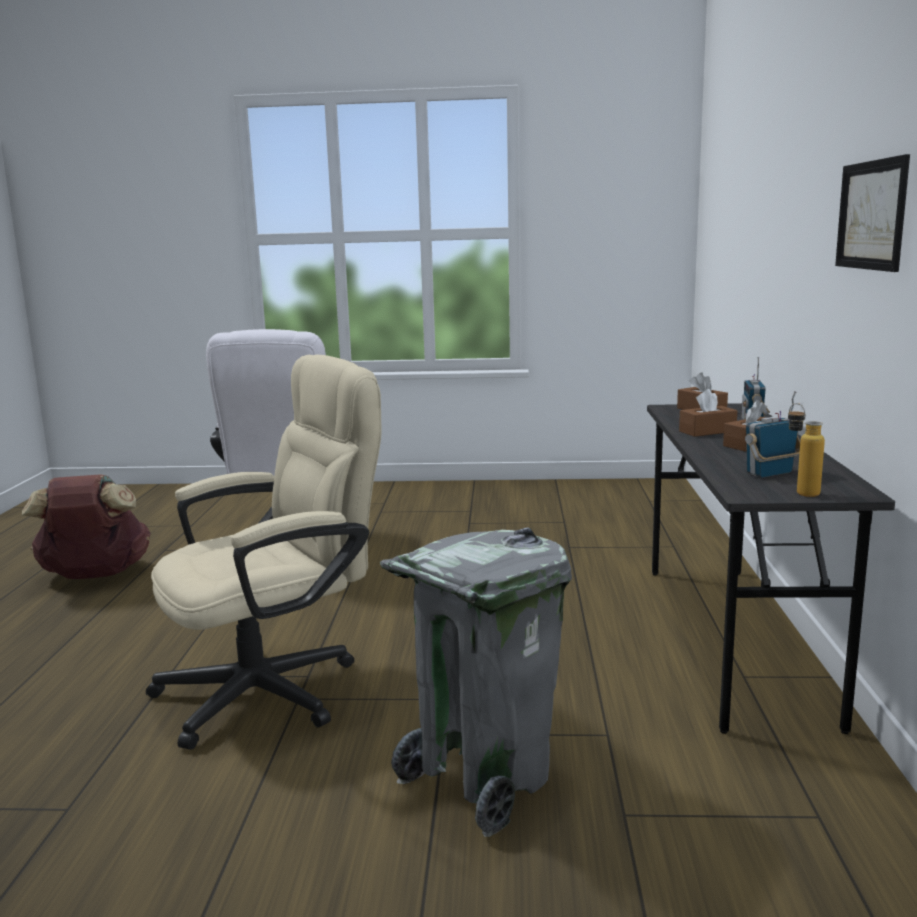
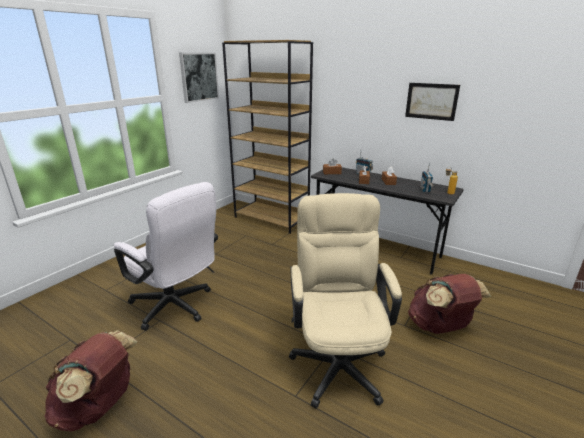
camera: 60 degrees left, 10 degrees up
(483, 779) = (439, 327): grey trash can -> brown backpack
(607, 197) = (199, 77): none -> picture
(666, 519) = (272, 219): none -> brown bookcase

